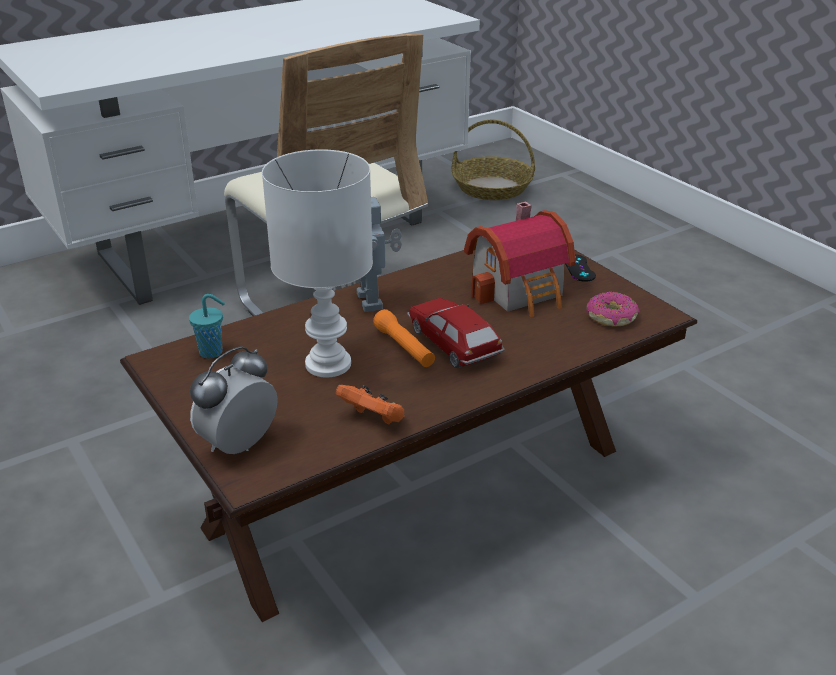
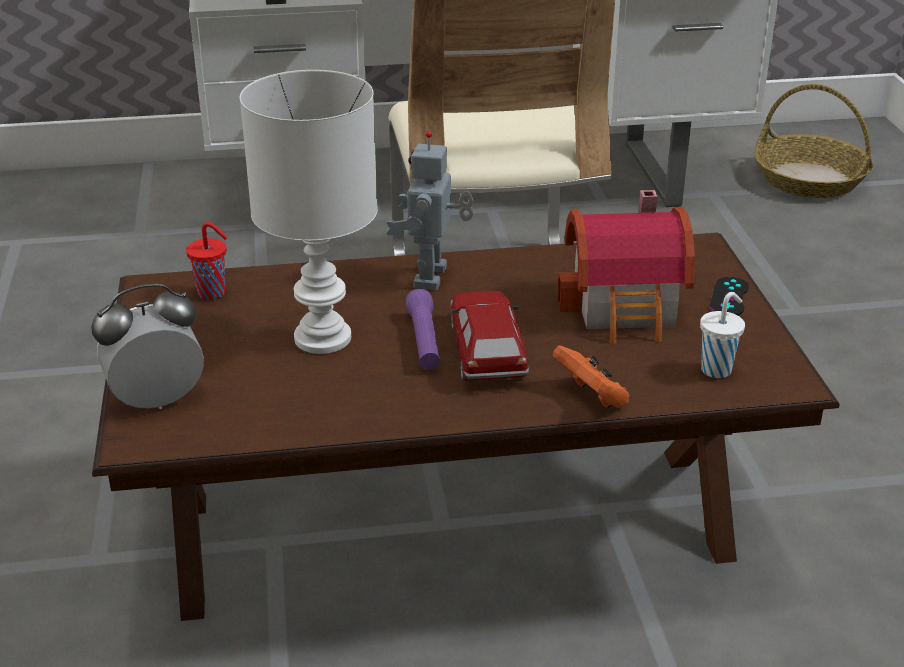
camera: 25 degrees right, 0 degrees up
(212, 352) = (213, 293): turquoise cup -> red cup
(373, 419) = (319, 413): orange game controller -> orange game controller (592, 397)
(404, 348) = (424, 341): orange flashlight -> purple flashlight
(611, 317) = (717, 369): donut -> white cup

